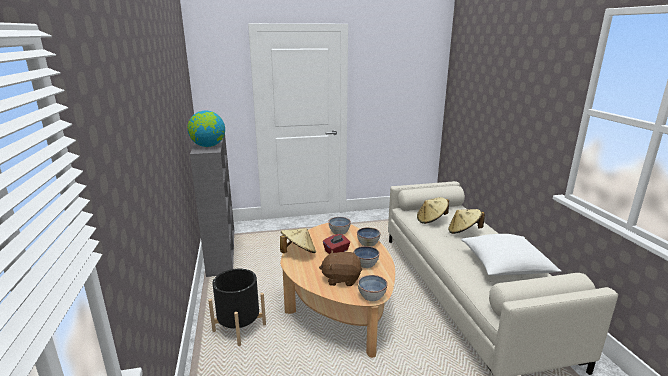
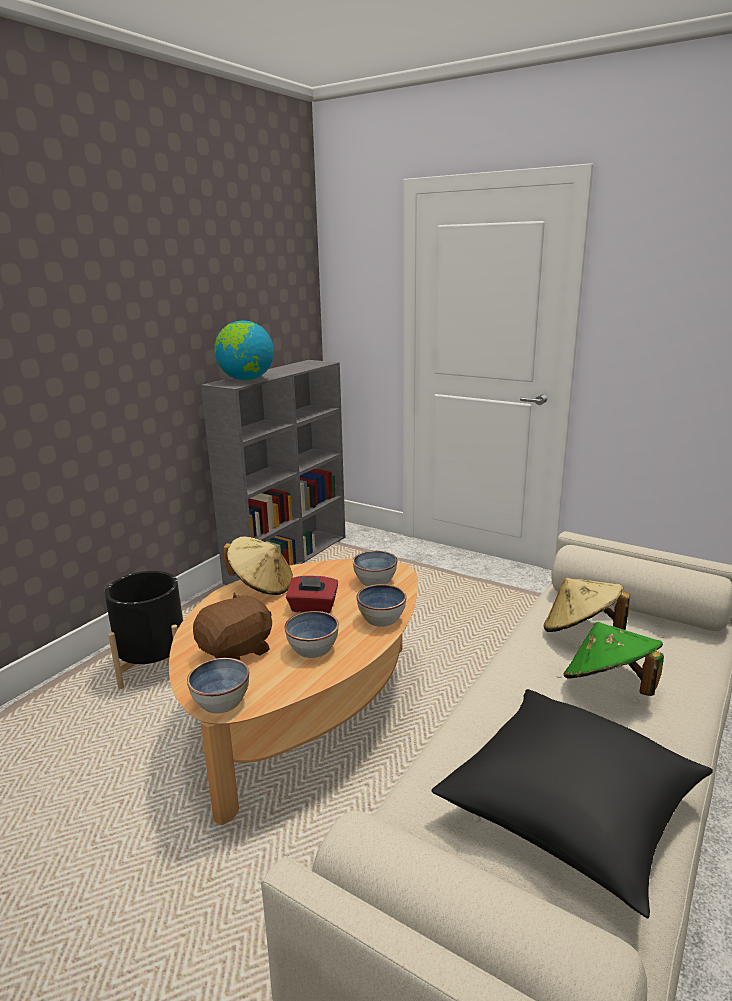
camera: 45 degrees right, 0 degrees up
(341, 279) = (237, 651): brown plush toy -> brown plush toy turned 90 degrees clockwise
(463, 231) = (608, 686): beige hat -> green hat
(505, 265) = (570, 810): white pillow -> black pillow

